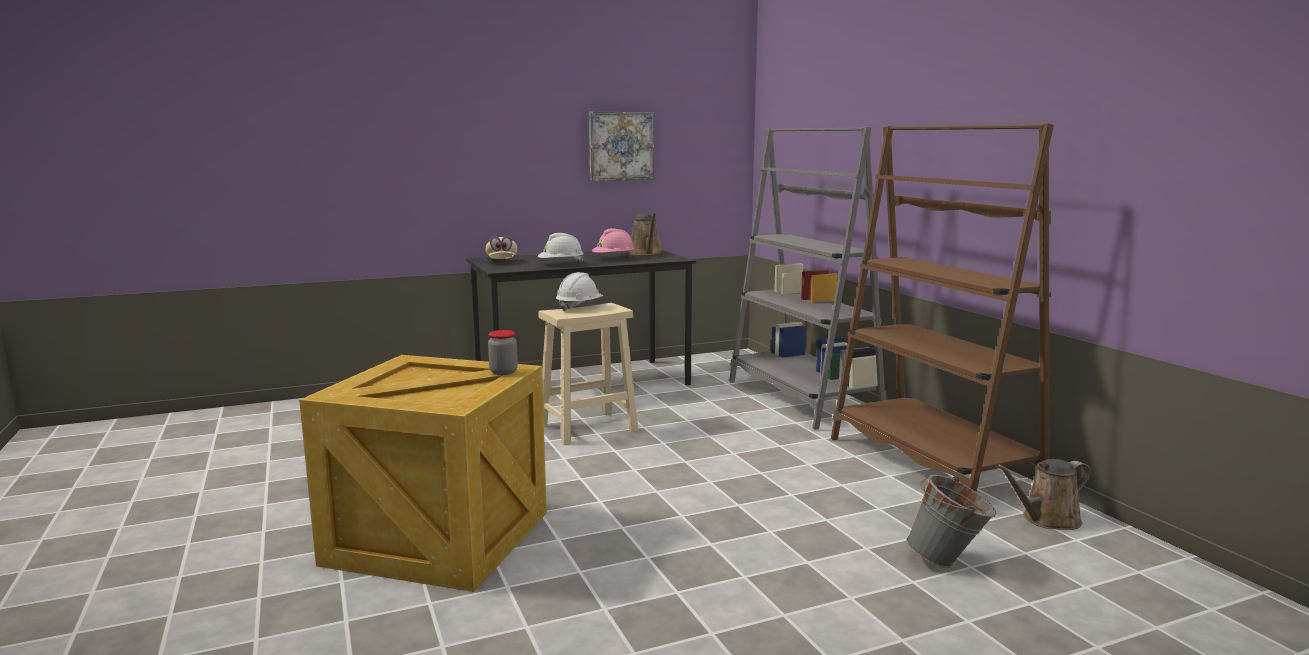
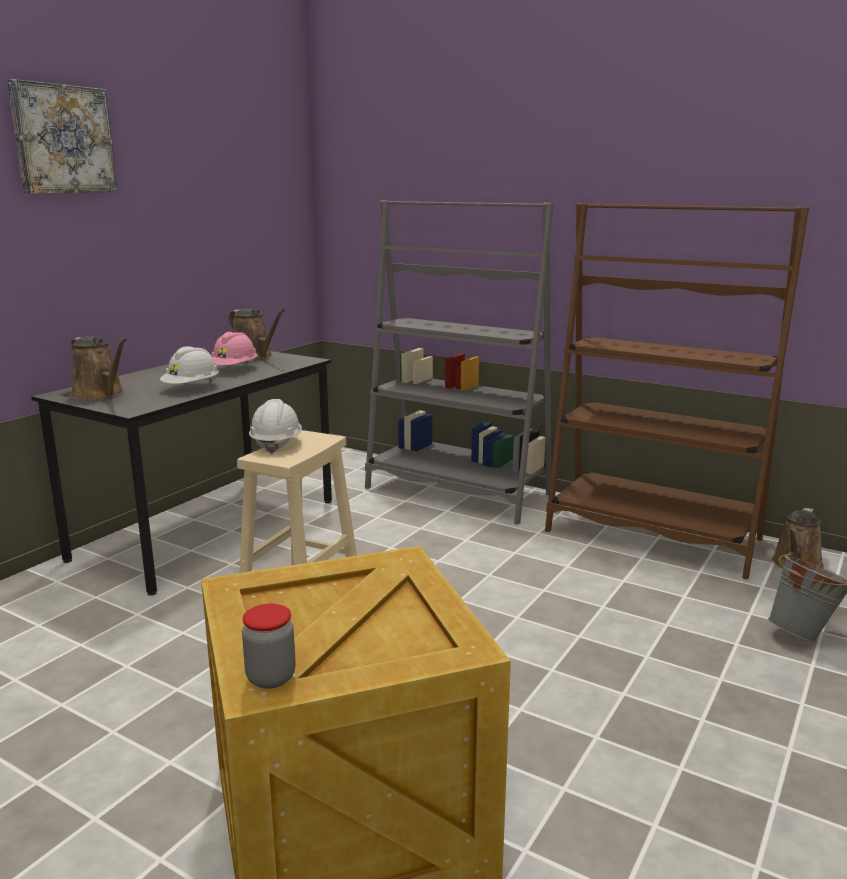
camera: 35 degrees left, 5 degrees up
(502, 261) = (100, 394): beige cap -> brown watering can
(503, 372) = (400, 569): jar -> jar (271, 677)
(621, 146) = (194, 223): picture -> picture (63, 139)

